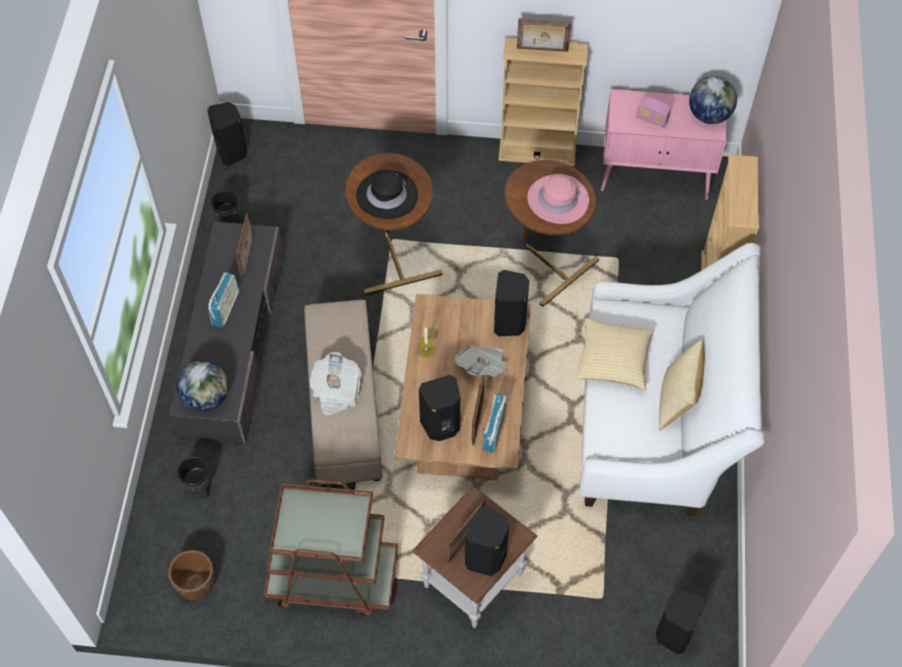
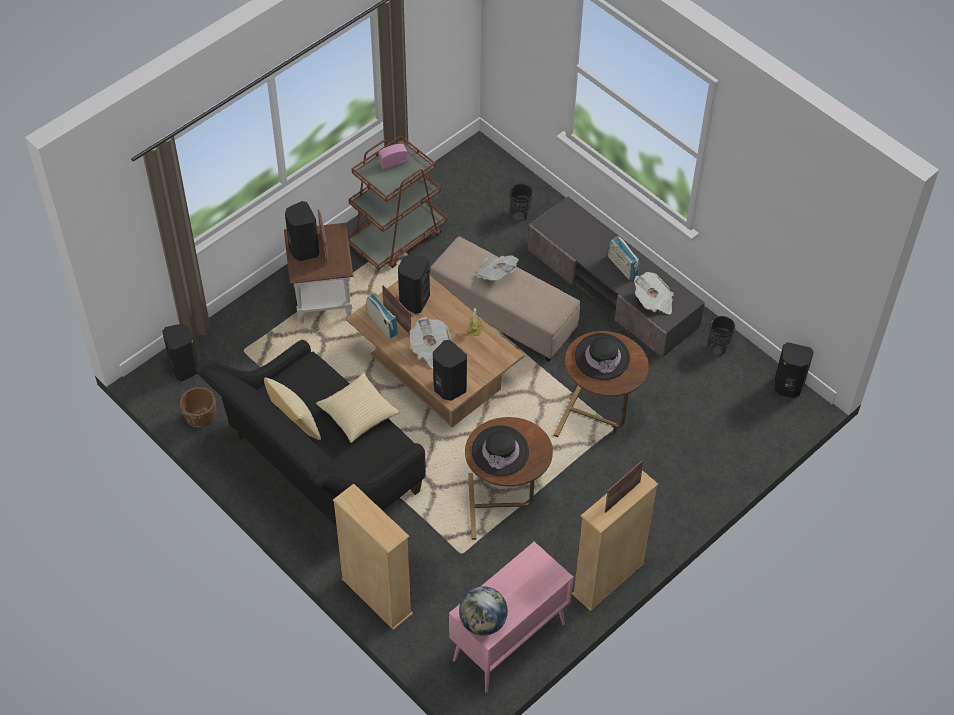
camera: 130 degrees right, 5 degrees down
(197, 585) = (458, 178): brown planter -> brown planter (200, 419)
(206, 397) = (562, 219): globe -> none
(247, 258) = (653, 301): picture frame -> newspaper
(557, 200) = (500, 452): pink hat -> black hat
(652, 119) = (517, 579): radio -> radio (393, 162)
(655, 420) = (318, 470): white sofa -> black sofa

